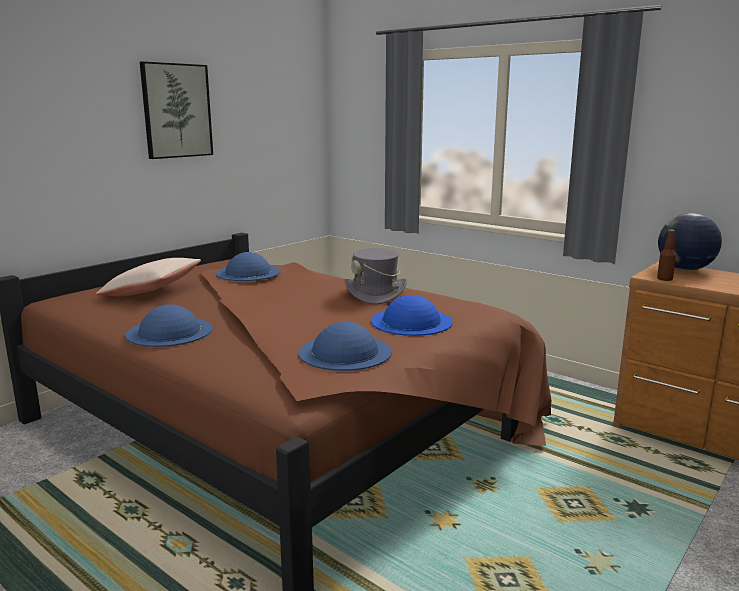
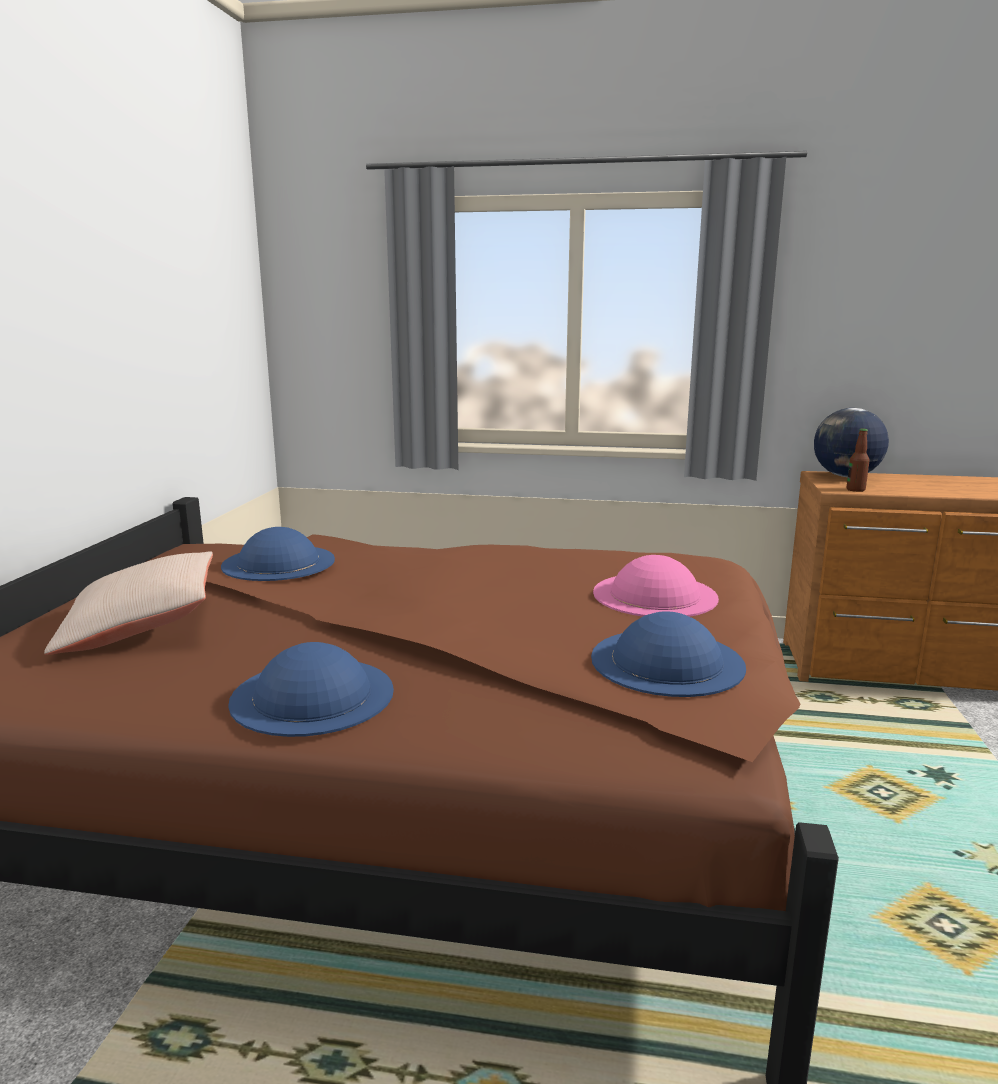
camera: 30 degrees left, 0 degrees up
(176, 111) = (78, 281): picture -> none
(375, 294) = (533, 563): grey hat -> none
(411, 321) = (654, 595): blue hat -> pink hat

